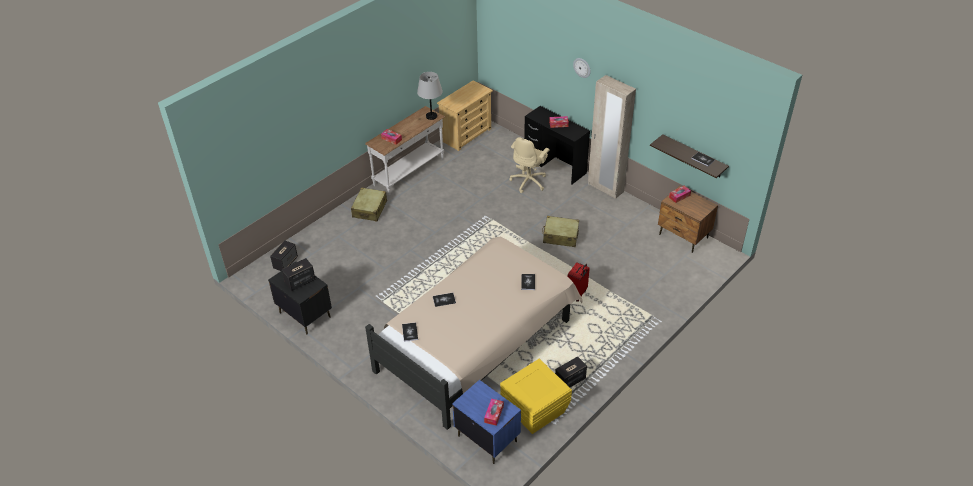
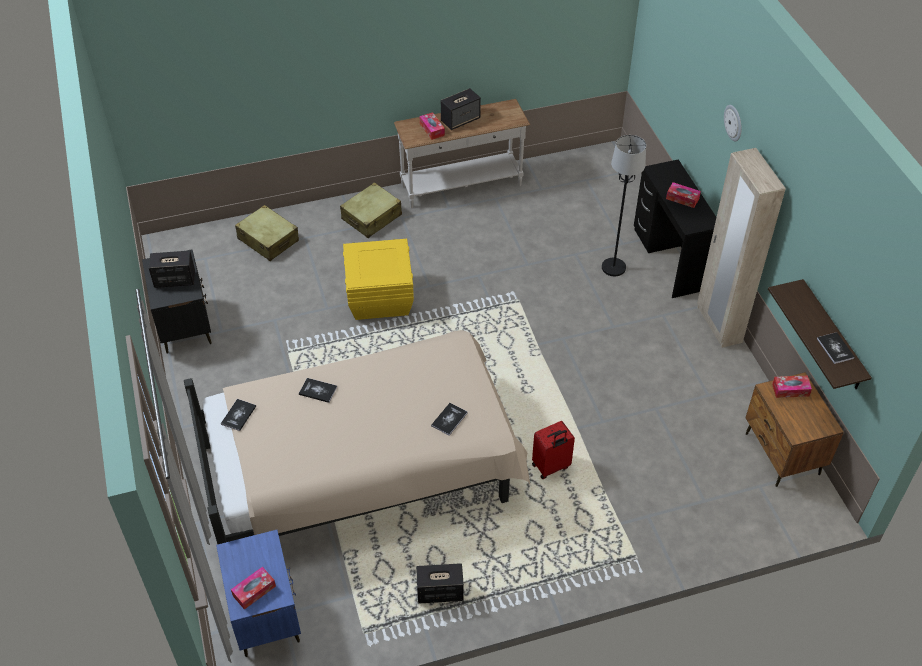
camera: 30 degrees right, 5 degrees up
(285, 262) = (217, 245): speaker -> speaker (460, 120)
(431, 116) = (511, 117): grey table lamp -> none
(466, 134) = (579, 163): beige dresser -> none
(529, 181) = (613, 267): beige office chair -> black floor lamp
(534, 410) = (358, 609): yellow storage box -> yellow storage box (379, 297)
(560, 236) = (594, 369): beige suitcase -> beige suitcase (268, 240)

